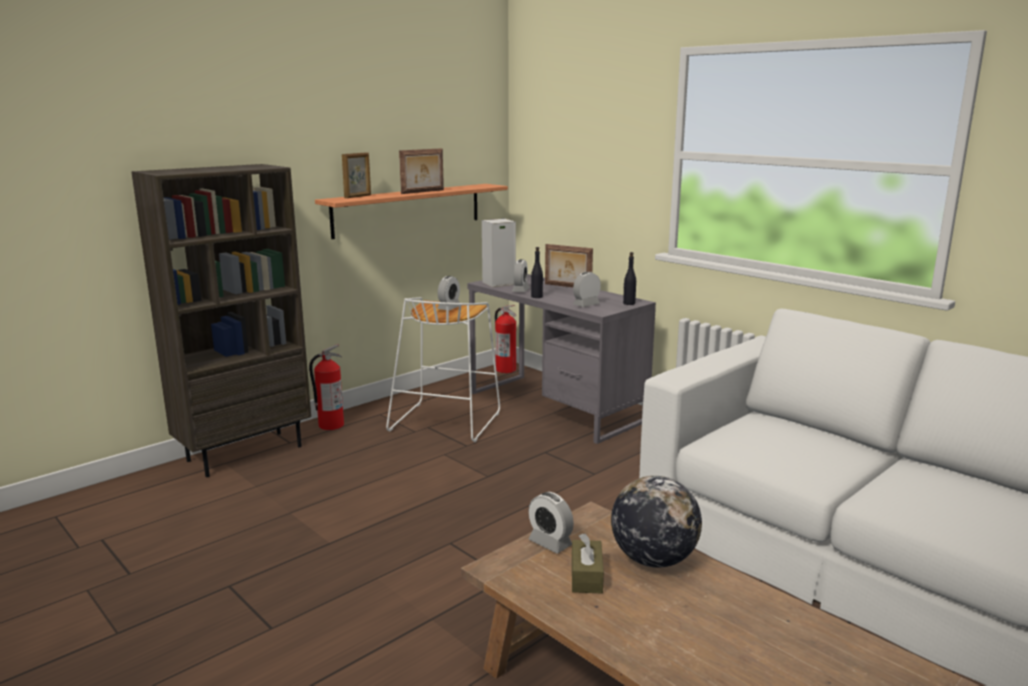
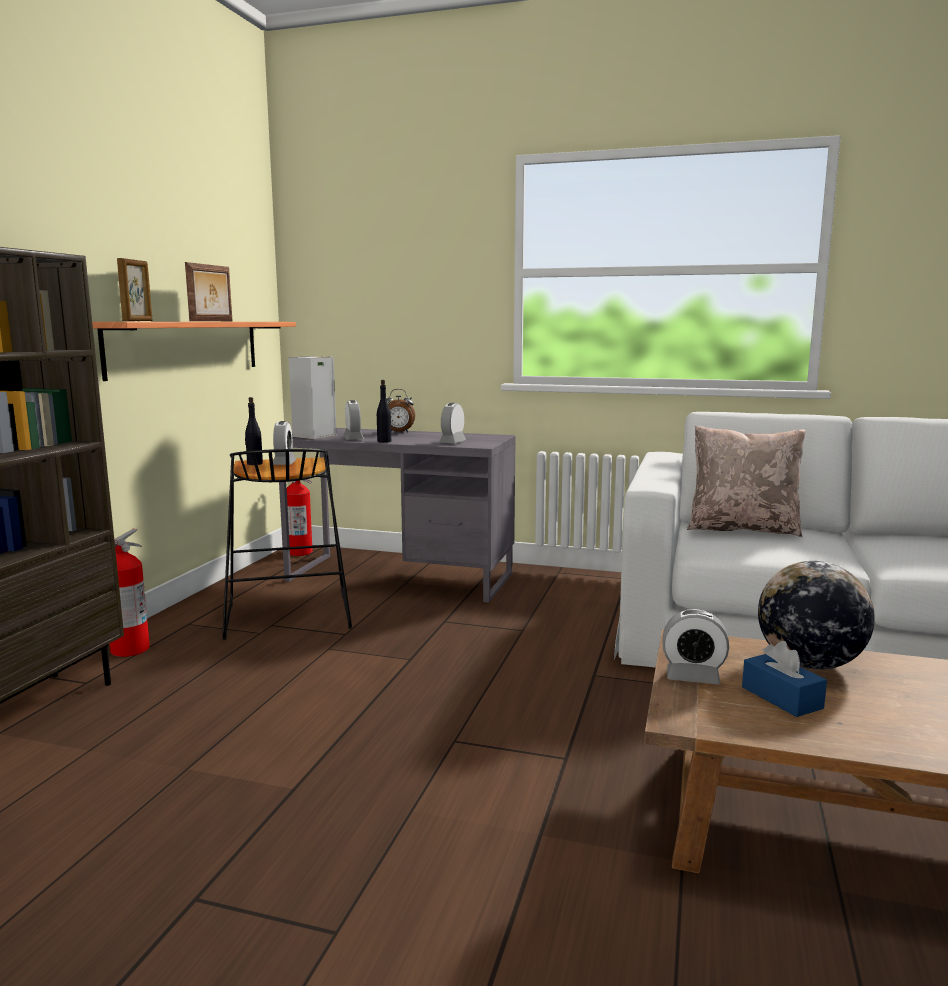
camera: 30 degrees left, 5 degrees down
(445, 421) = (286, 614): white stool -> black stool
(567, 286) = (399, 432): picture frame -> alarm clock
(586, 576) = (781, 697): brown tissue box -> blue tissue box
(629, 303) = (493, 438): black bottle -> black bottle (254, 464)
(781, 429) = (742, 529): none -> beige pillow

